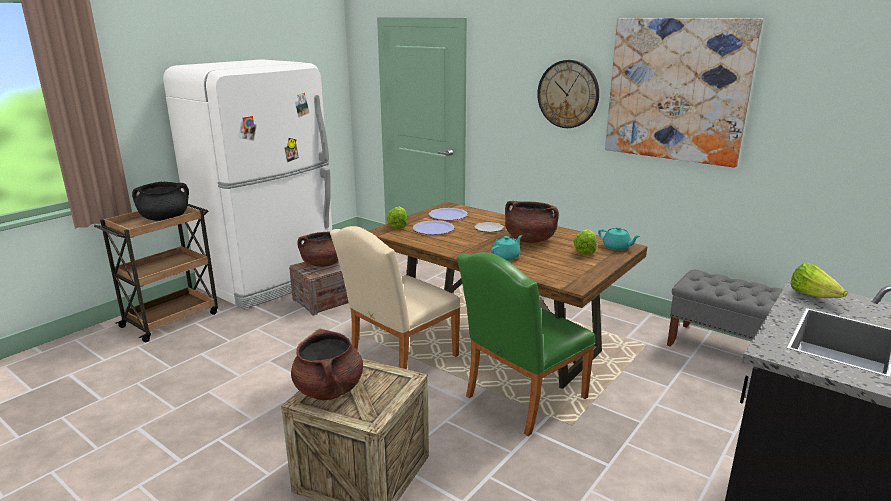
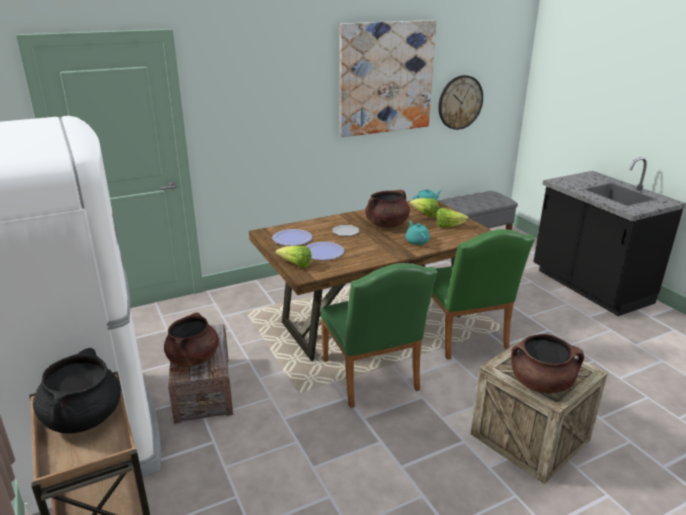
camera: 65 degrees left, 5 degrees up
(398, 360) = (372, 379): beige chair -> green chair
(568, 94) = (301, 96): wall clock -> wall clock (460, 102)
(812, 296) = (567, 183): lettuce -> lettuce (448, 226)

